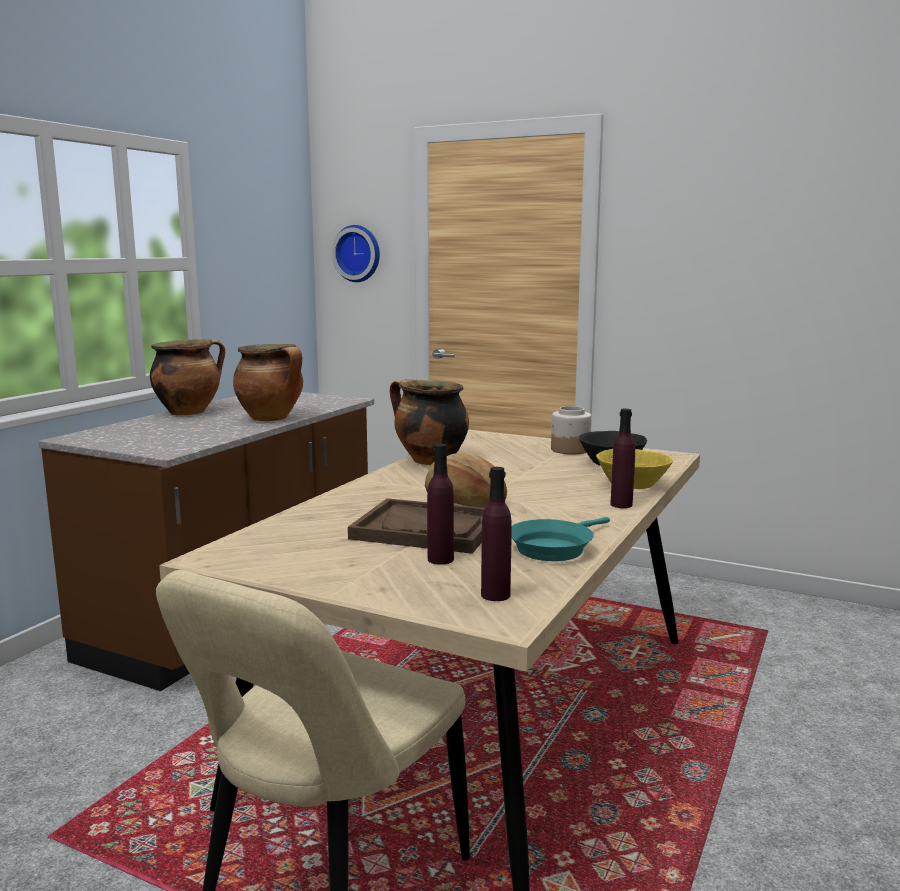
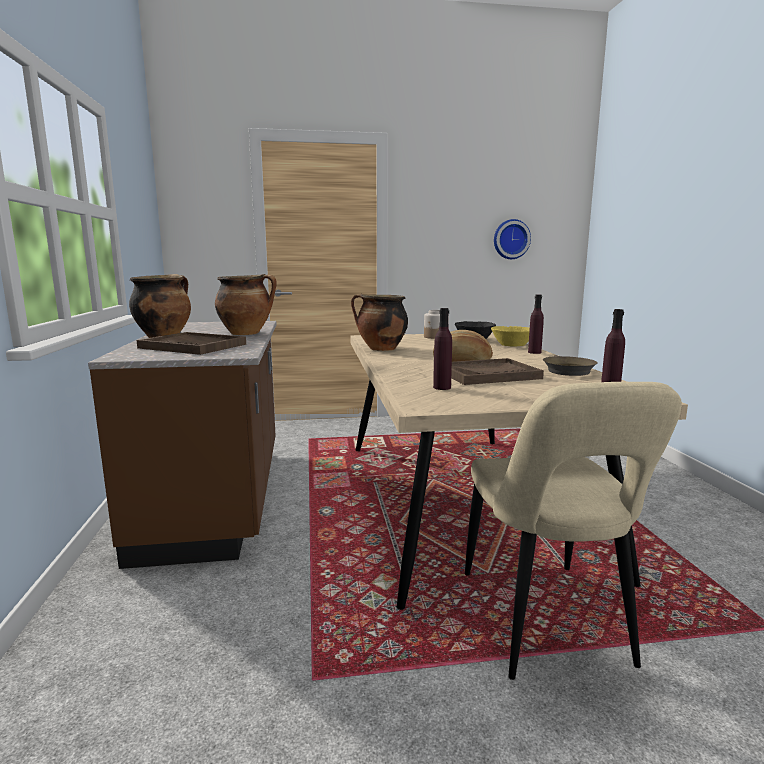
camera: 35 degrees left, 0 degrees up
(167, 432) = (193, 346): none -> brown tray
(358, 253) = (203, 221): wall clock -> wall clock (510, 239)
(440, 559) = (538, 383): purple bottle -> purple bottle (442, 387)
(554, 547) = (567, 370): turquoise frying pan -> brown frying pan

